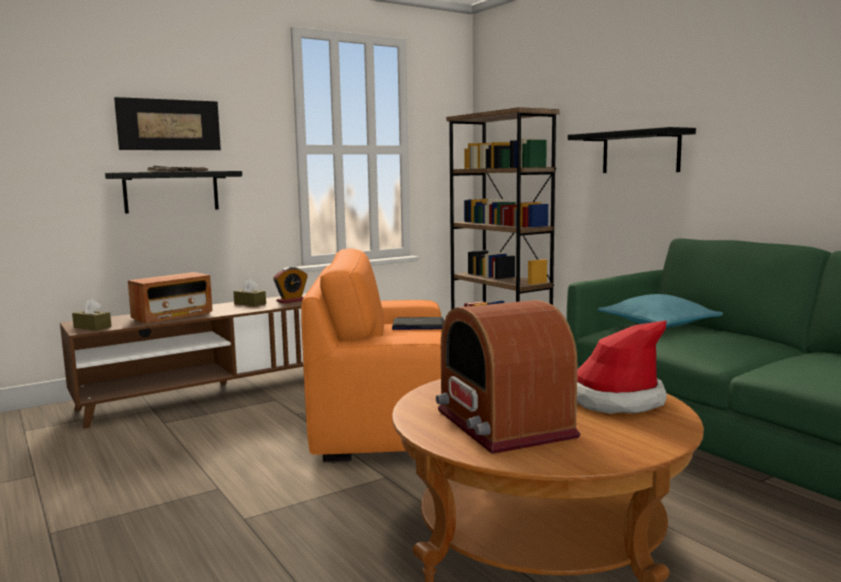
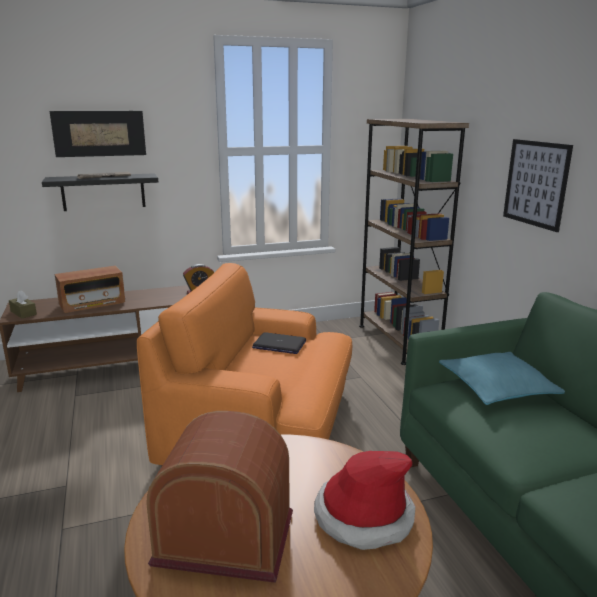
camera: 15 degrees right, 10 degrees up
(250, 303) = (164, 293): brown tissue box -> none
(503, 424) = (225, 537): radio -> radio turned 105 degrees clockwise
(640, 152) = (536, 183): black shelf -> picture

